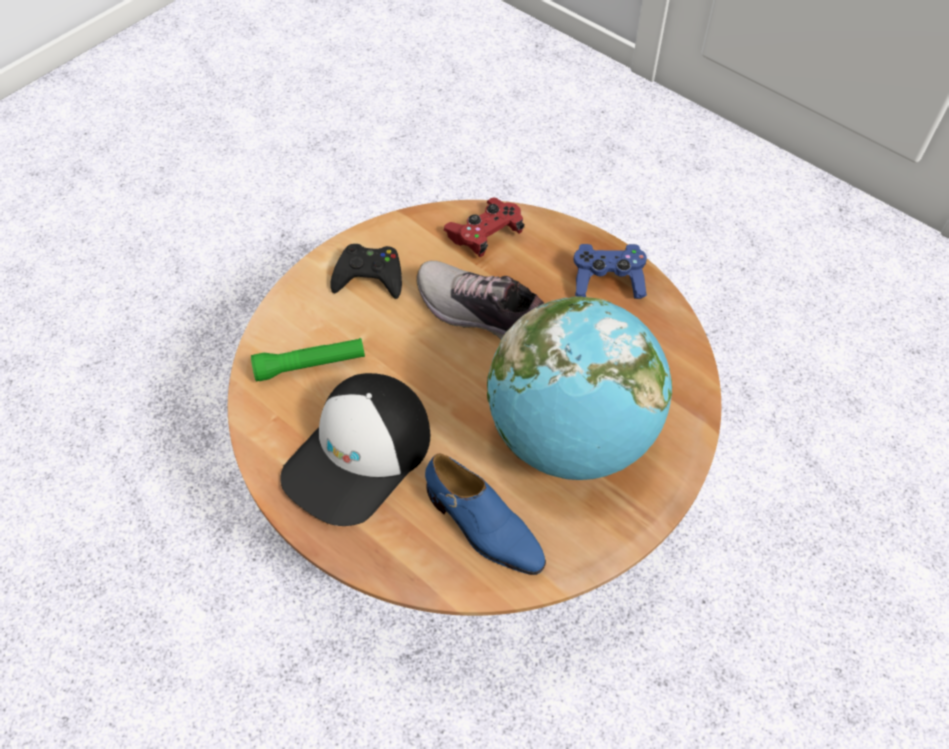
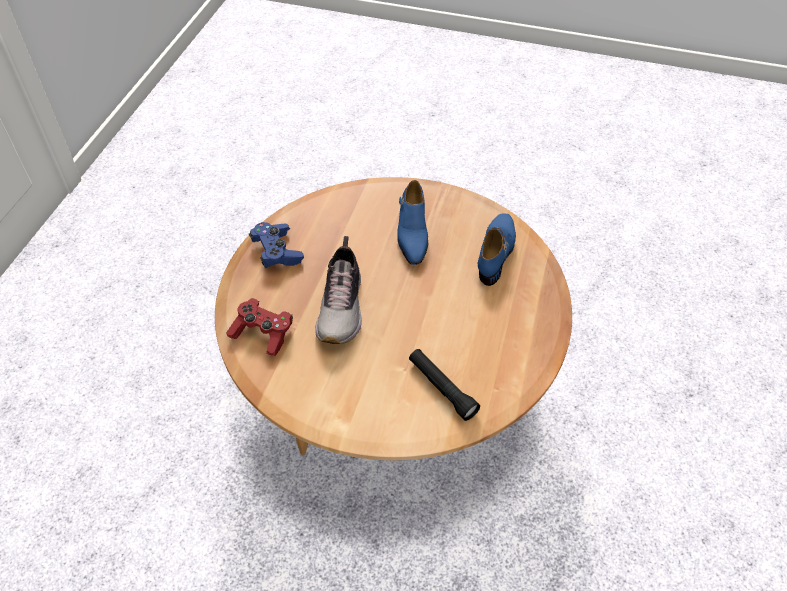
camera: 115 degrees left, 5 degrees down
(310, 365) = (442, 388): green flashlight -> black flashlight
(359, 456) = (492, 327): cap -> none
(369, 276) = (340, 389): black game controller -> none
(571, 437) = (412, 234): globe -> blue shoe

